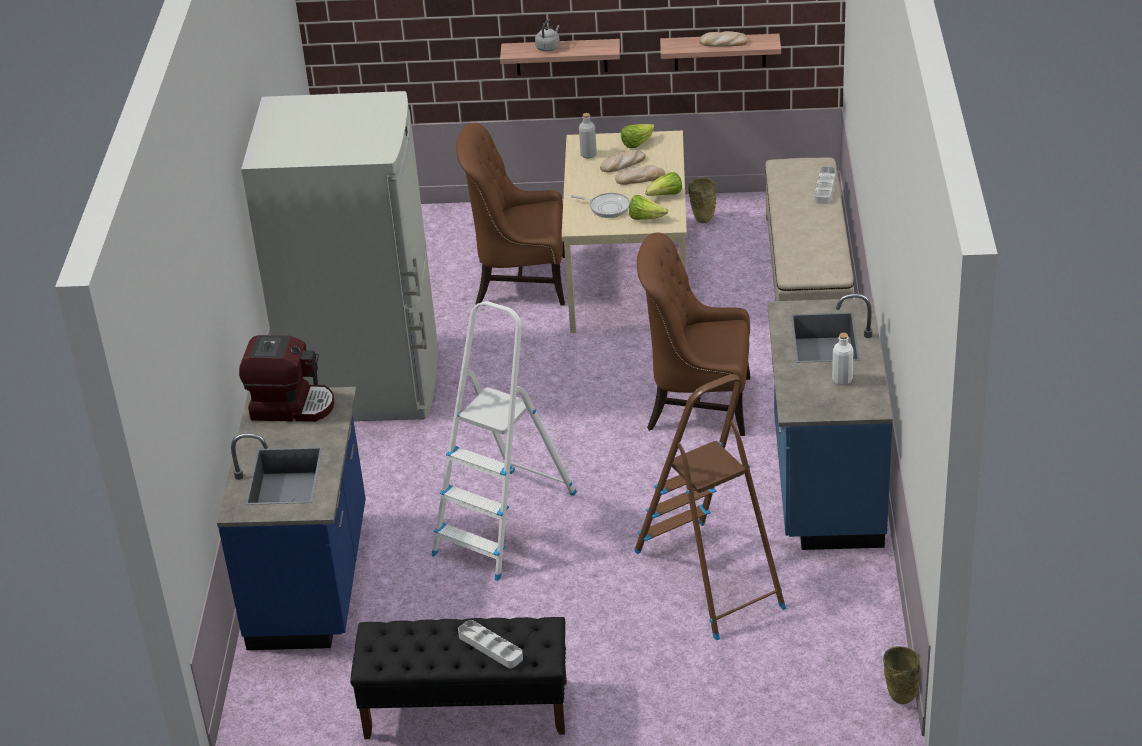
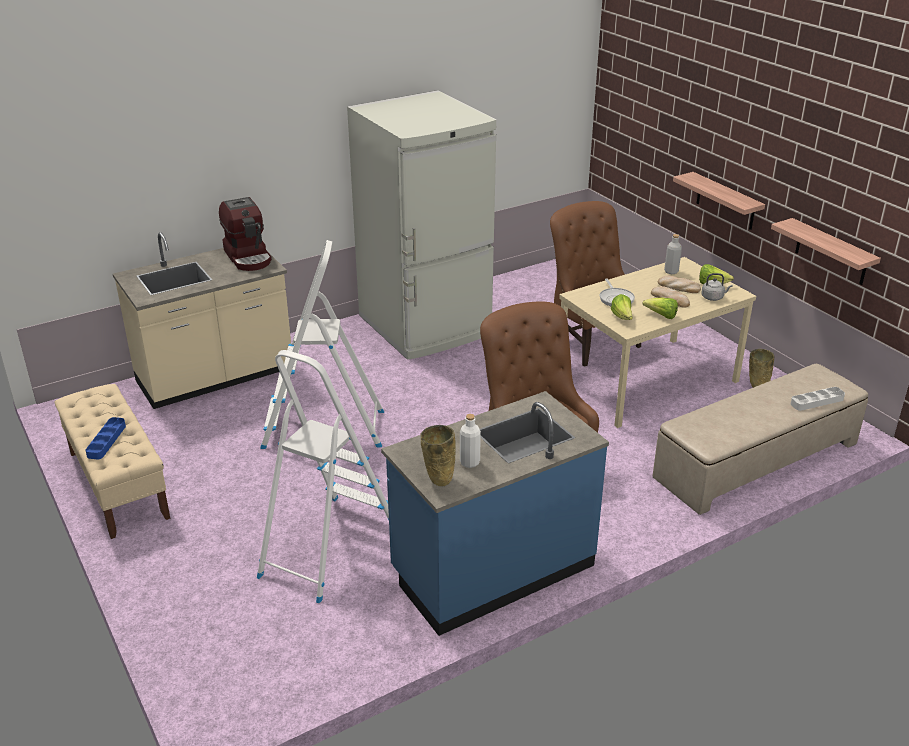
camera: 55 degrees right, 5 degrees down
(312, 579) = (215, 378): blue counter -> beige counter
(465, 709) = (118, 484): black bench -> beige bench
(490, 647) = (106, 441): grey tray -> blue tray
(548, 47) = (713, 186): grey kettle -> grey kettle (713, 297)
(707, 578) = (328, 546): brown step ladder -> white step ladder
(723, 42) = (827, 241): bread -> none
(899, 699) = (240, 719): beige vase -> beige vase (439, 480)

